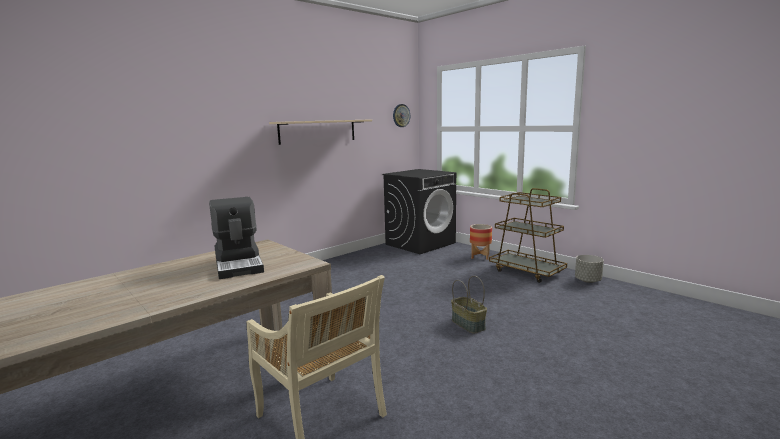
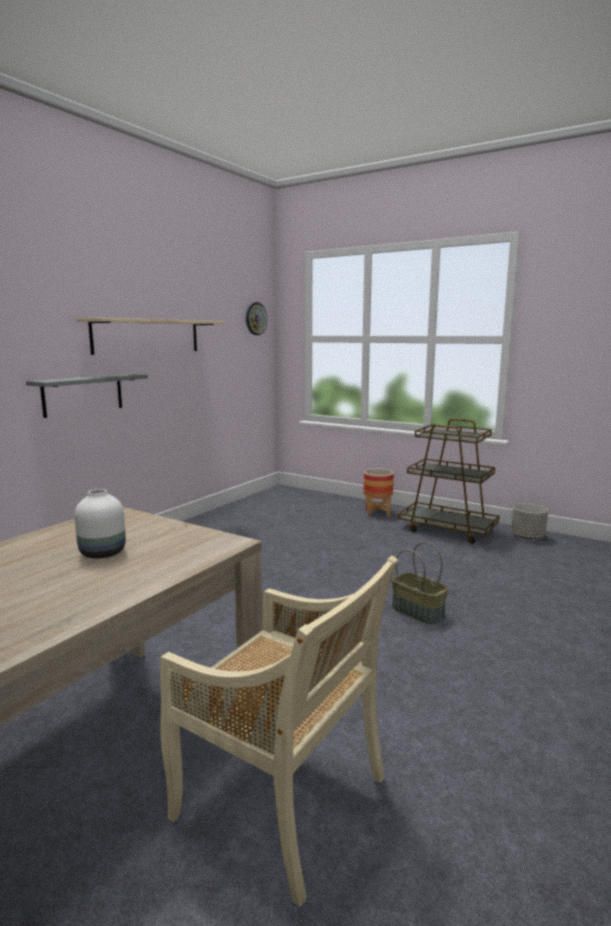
camera: 15 degrees left, 0 degrees up
(239, 264) = (103, 553): coffee machine -> white vase
(273, 170) = (83, 394): none -> grey shelf
(420, 243) = (287, 499): black washing machine -> none

